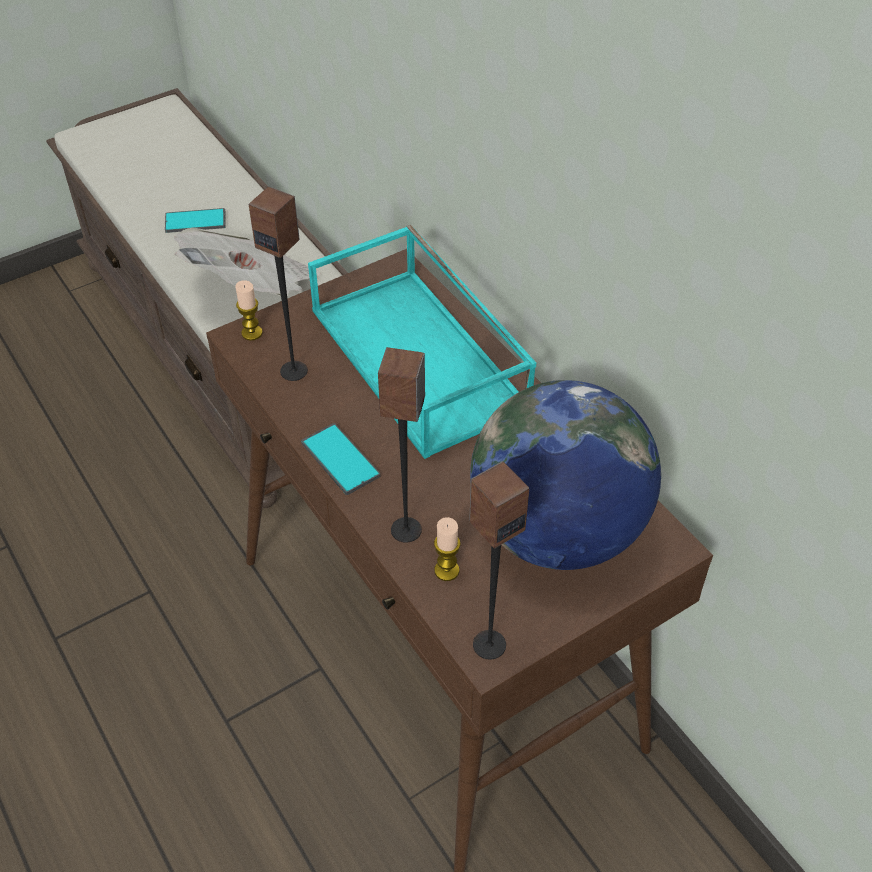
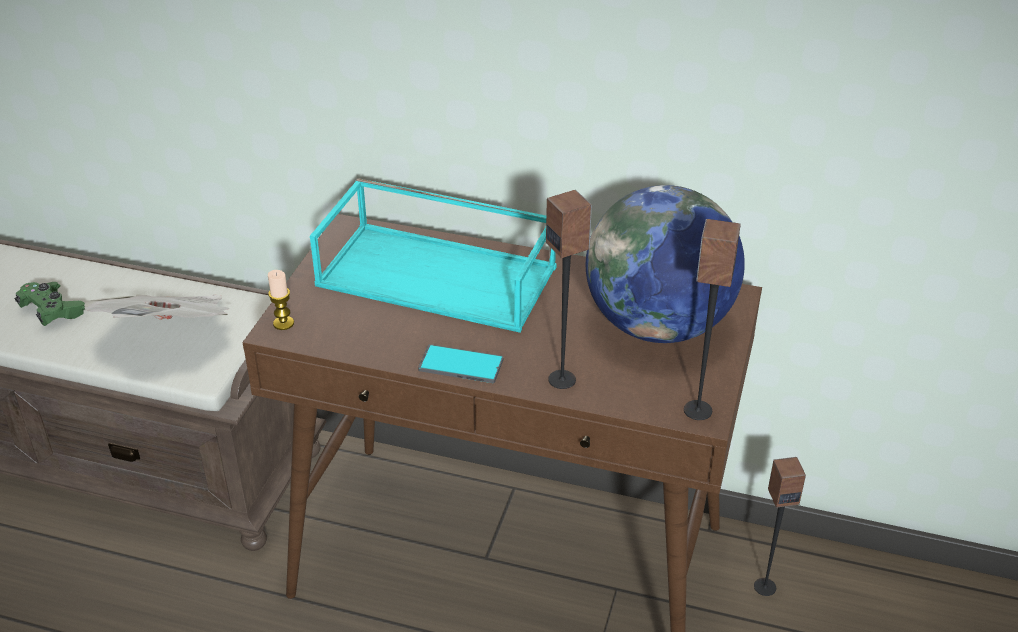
camera: 40 degrees left, 10 degrees down
(195, 221) = (52, 311): phone -> green game controller
(294, 370) = (351, 330): speaker -> speaker (764, 586)
(446, 570) = (618, 386): candle -> none

